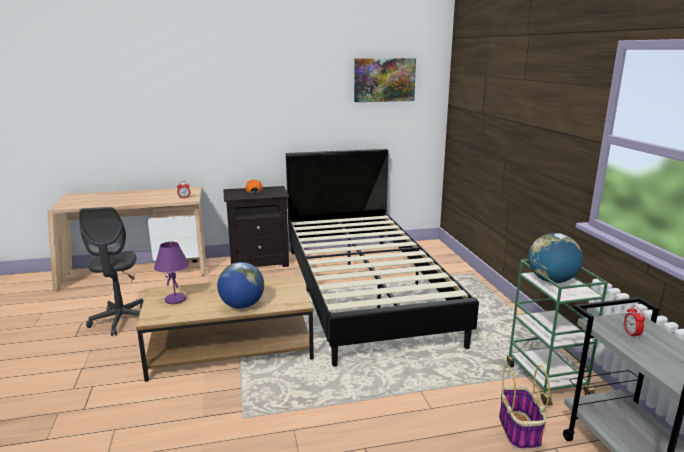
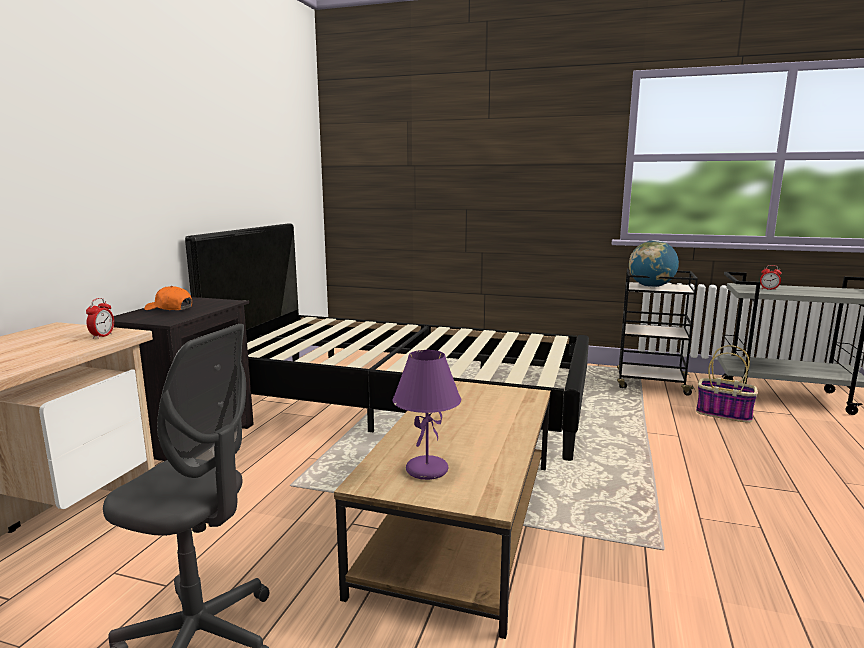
camera: 60 degrees left, 5 degrees down
(242, 305) = (506, 425): globe -> none
(384, 80) = (273, 124): picture -> none
(546, 380) = (650, 384): green cart -> black cart

